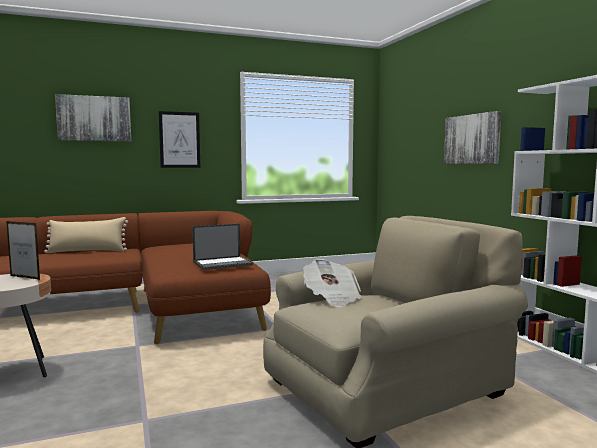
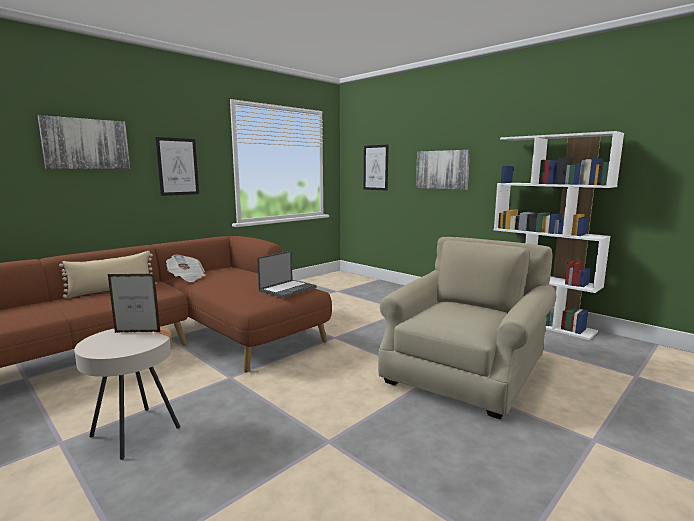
camera: 25 degrees left, 5 degrees up
(332, 298) = (431, 310): newspaper -> newspaper (186, 278)
(408, 141) = (375, 167): none -> picture

